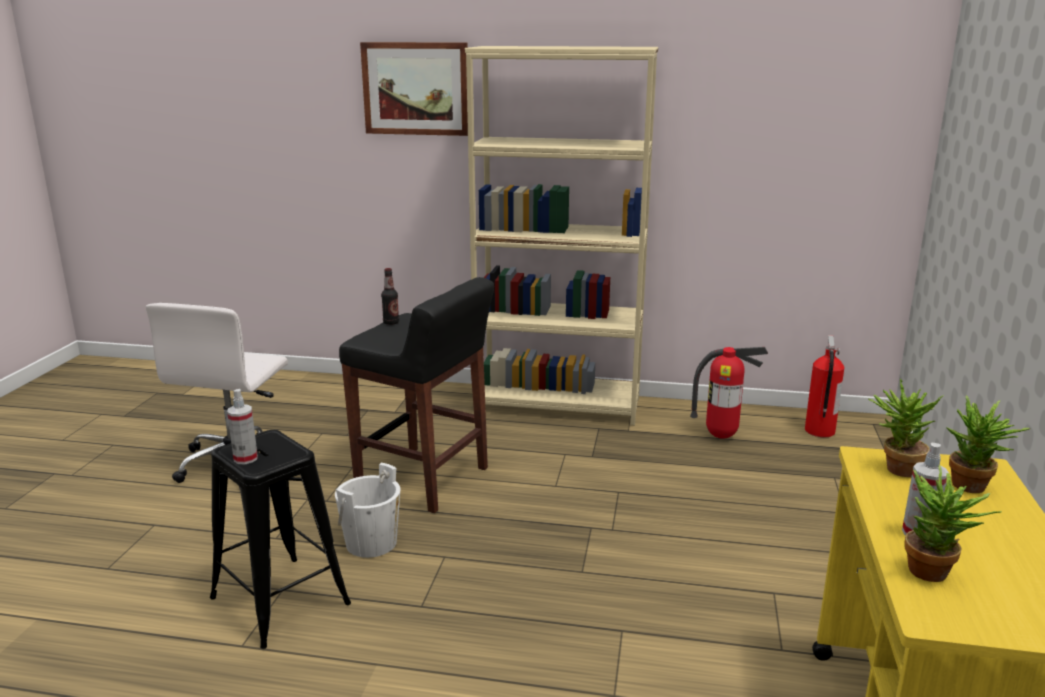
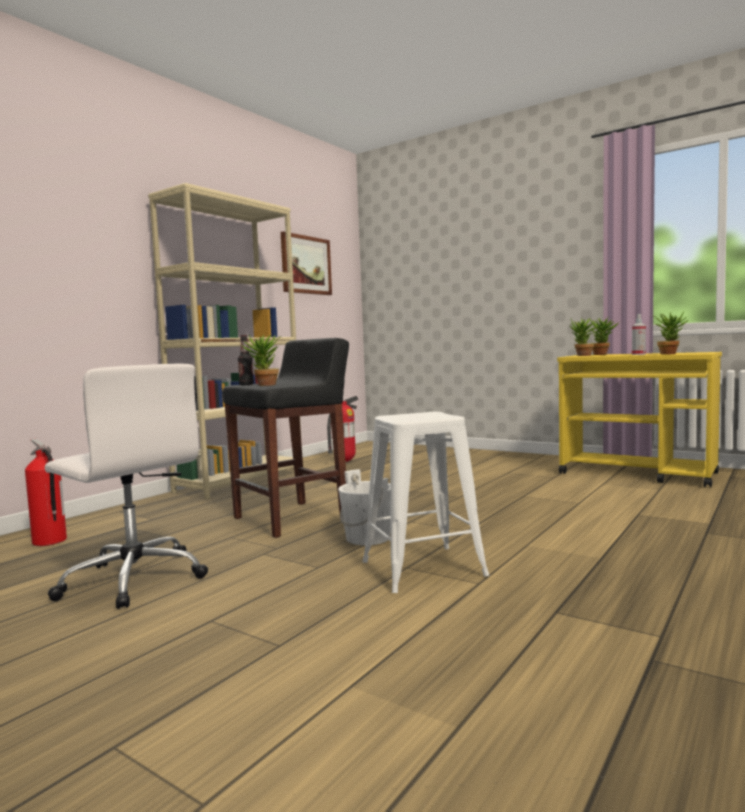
camera: 65 degrees left, 15 degrees down
(245, 458) = (428, 417): spray bottle -> none
(280, 600) = (423, 568): black stool -> white stool
(375, 333) = (264, 385): none -> potted plant
(416, 88) = (91, 221): picture -> picture (306, 265)
(819, 431) = (367, 449): fire extinguisher -> fire extinguisher (49, 541)

